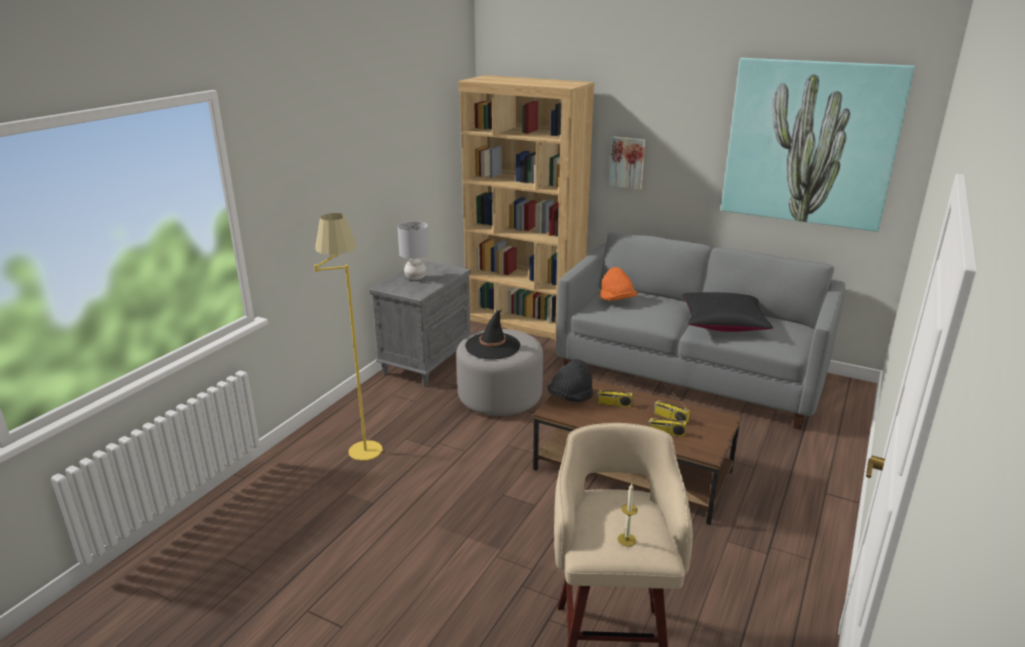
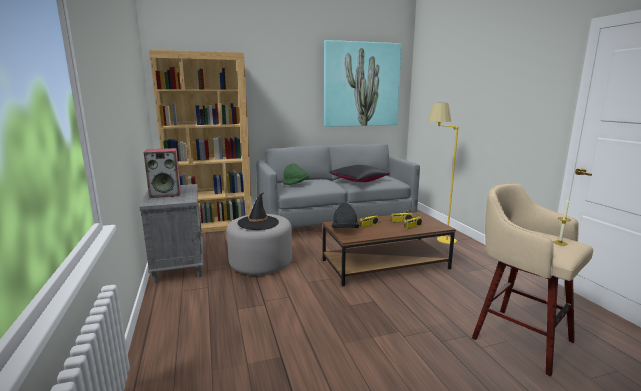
camera: 45 degrees left, 10 degrees down
(359, 443) = (205, 328): yellow floor lamp -> yellow floor lamp (437, 239)
(416, 277) = (166, 194): grey table lamp -> speaker
(617, 300) = (296, 184): orange hat -> green hat
(628, 162) = (265, 106): picture -> none

